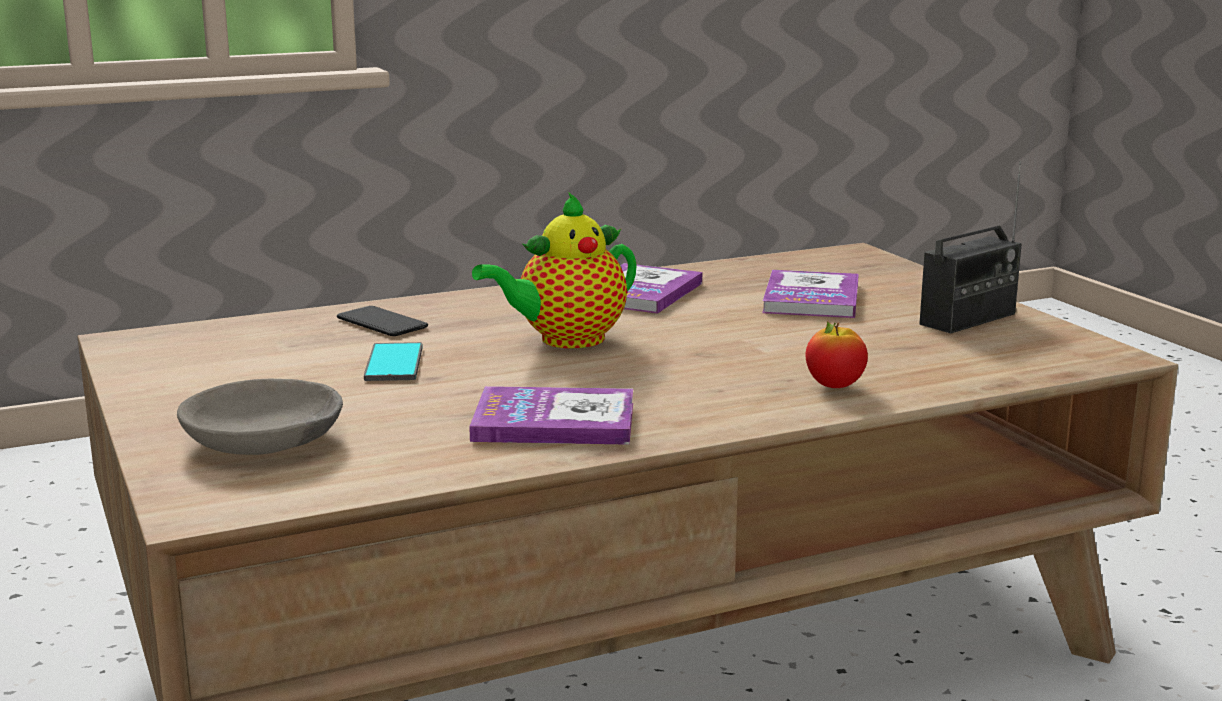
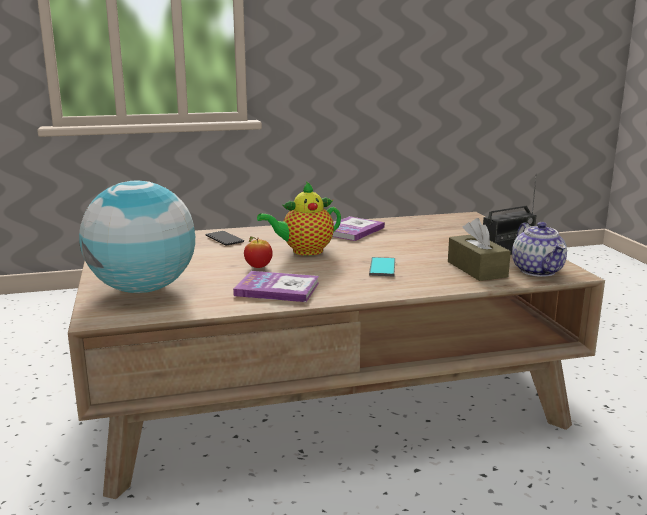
camera: 10 degrees right, 0 degrees up
(265, 440) = (143, 289): grey bowl -> globe
(393, 363) = (219, 258): phone -> phone (382, 267)
(811, 298) = (434, 237): book -> none
(834, 386) = (420, 281): apple -> apple (258, 267)
(930, 357) = (477, 269): none -> brown tissue box
(1047, 354) = (538, 271): none -> teapot

